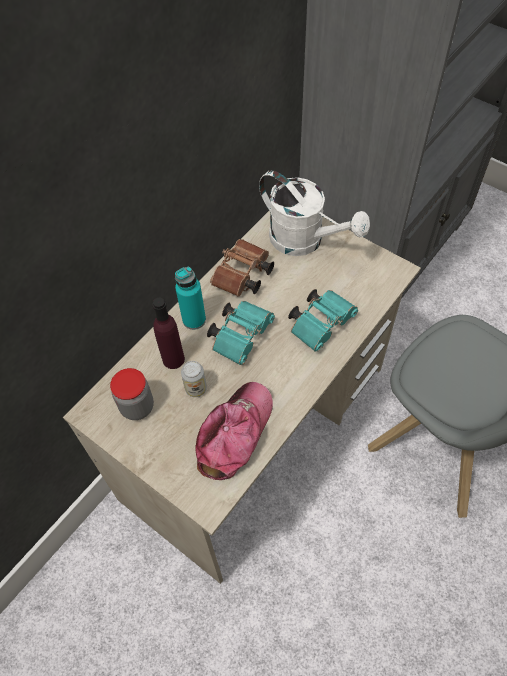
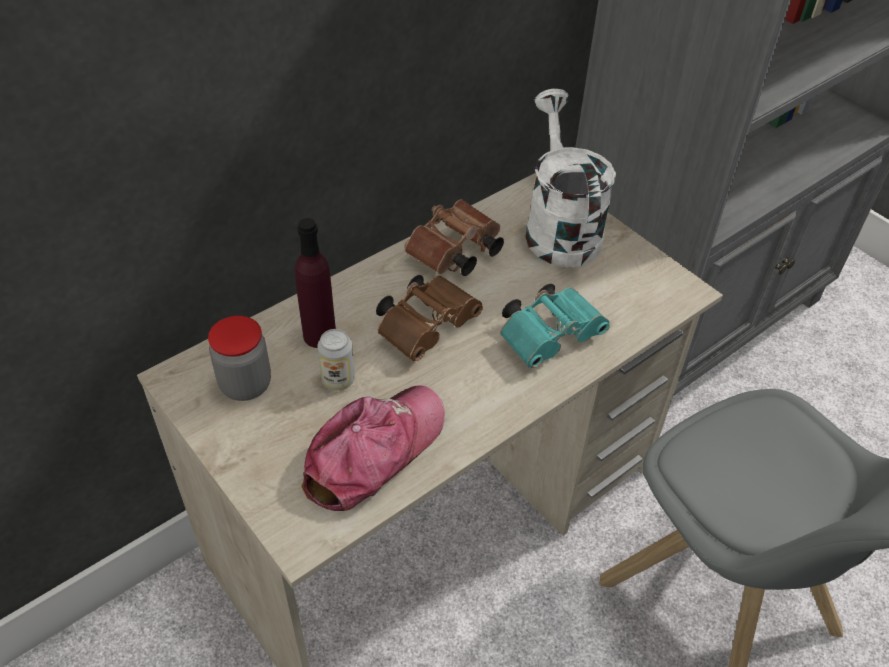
camera: 10 degrees right, 10 degrees down
(194, 320) = (366, 292): turquoise bottle -> none
(242, 335) = (428, 326): turquoise binoculars -> brown binoculars
(305, 241) = (559, 227): white watering can -> white watering can turned 150 degrees counterclockwise

